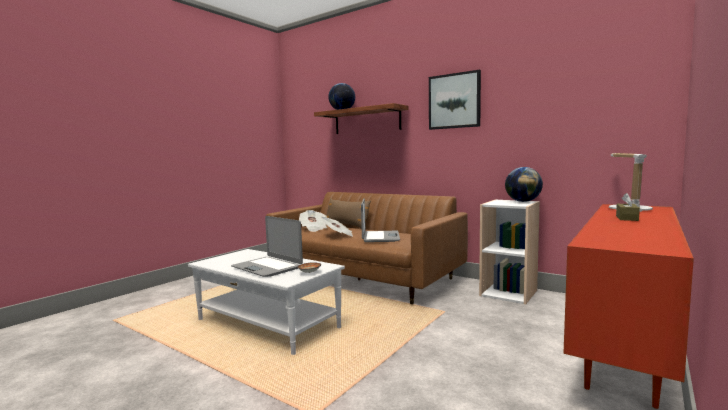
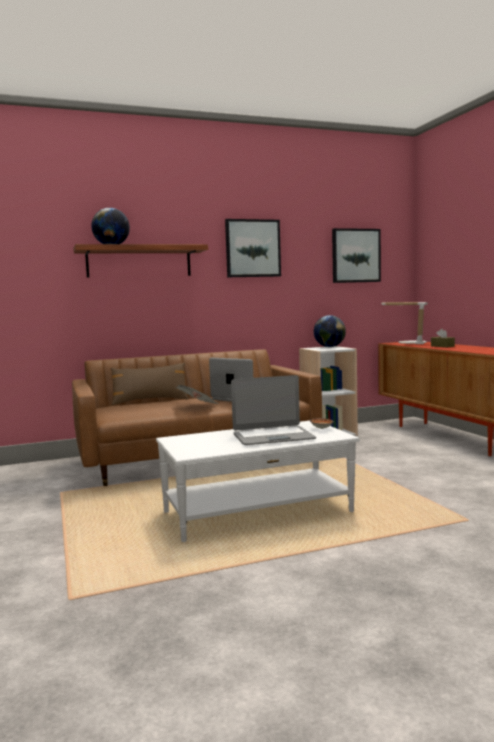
camera: 55 degrees left, 0 degrees up
(313, 229) = (135, 408): newspaper -> none
(578, 96) = (355, 255): none -> picture

